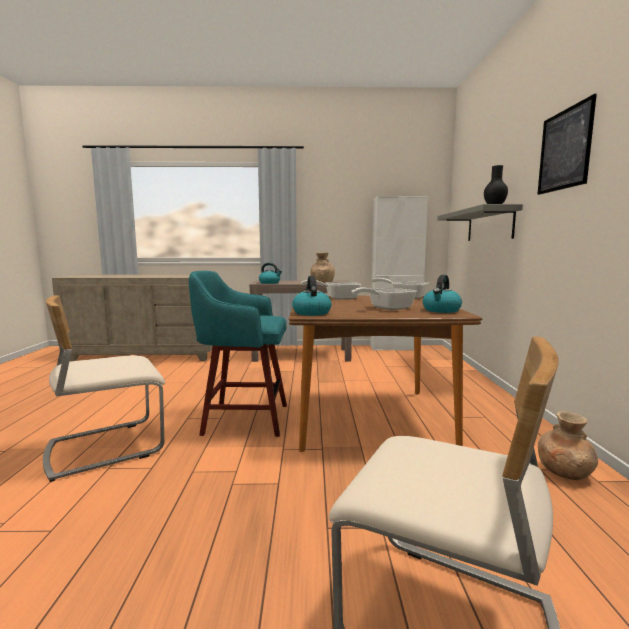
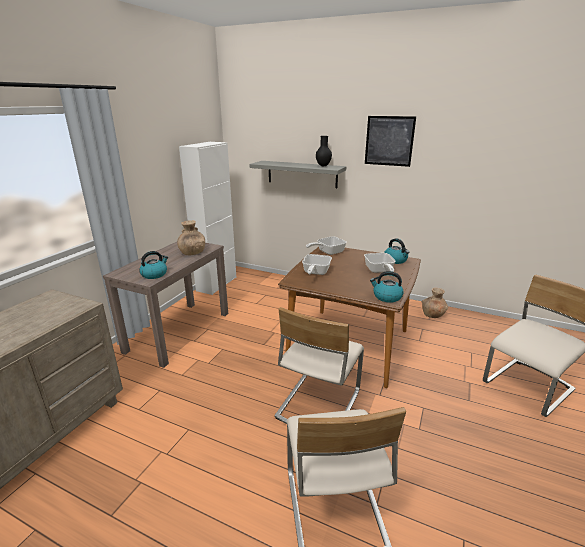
camera: 65 degrees left, 15 degrees up
(243, 419) = (317, 404): turquoise stool -> beige chair

